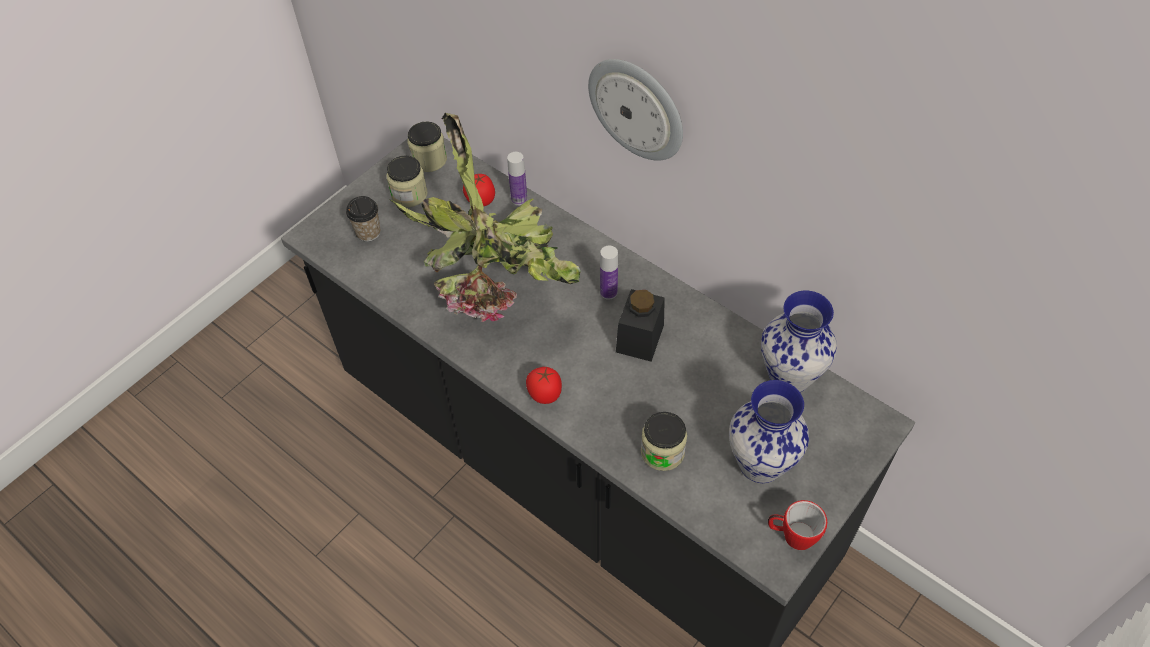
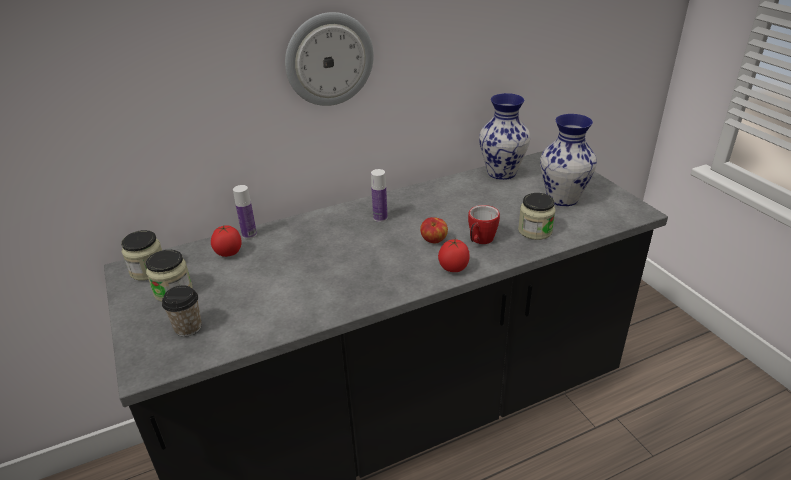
camera: 65 degrees left, 20 degrees down
(499, 287) = (329, 265): potted plant -> none
(588, 359) = (434, 241): none -> apple
(640, 338) = (432, 215): black jar -> none
(792, 535) = (621, 202): mug -> mug (480, 241)

